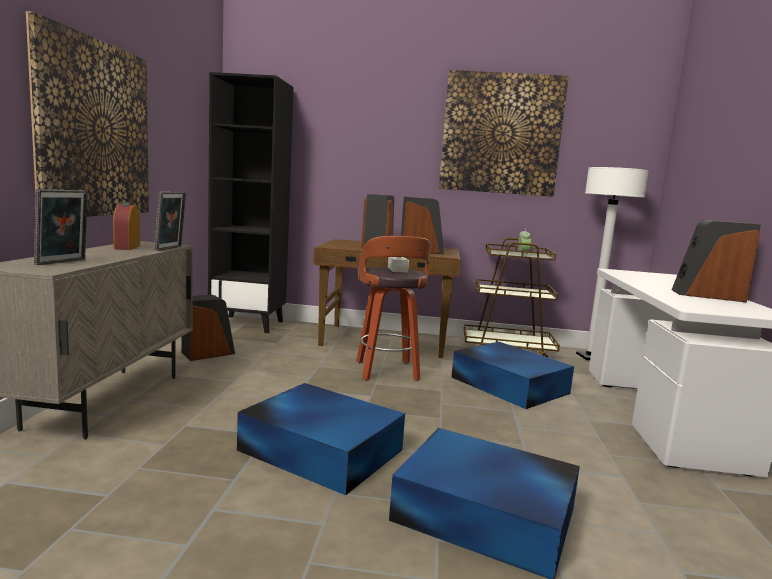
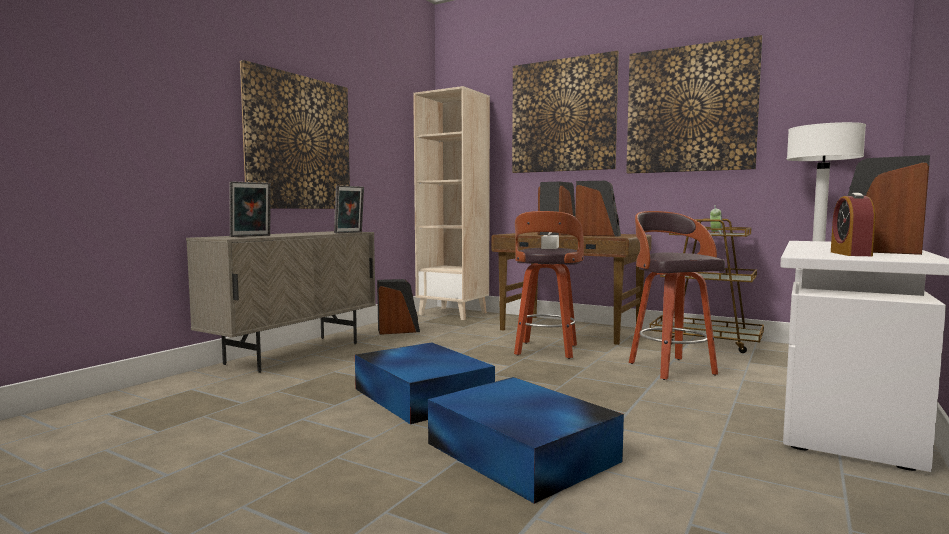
camera: 25 degrees right, 5 degrees down
(127, 247) = (318, 232): alarm clock -> alarm clock (850, 254)
(248, 324) = (453, 313): black bookcase -> beige bookcase
(376, 121) = (563, 115): none -> picture
(508, 384) = (670, 368): blue storage box -> stool

